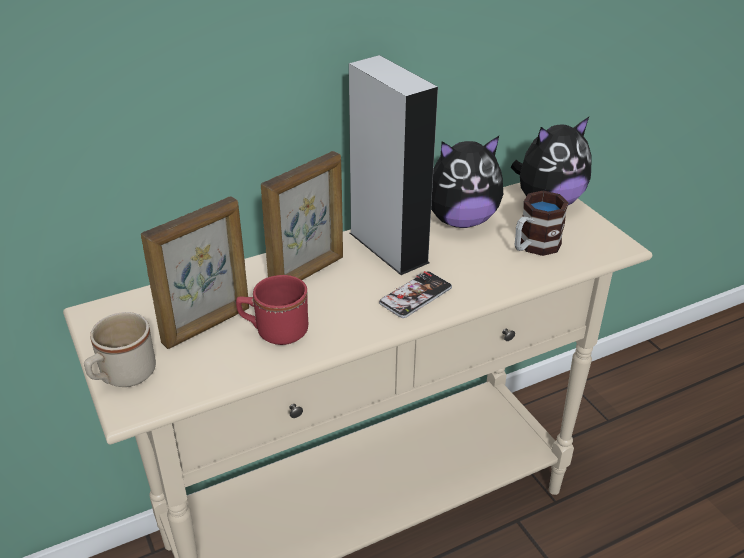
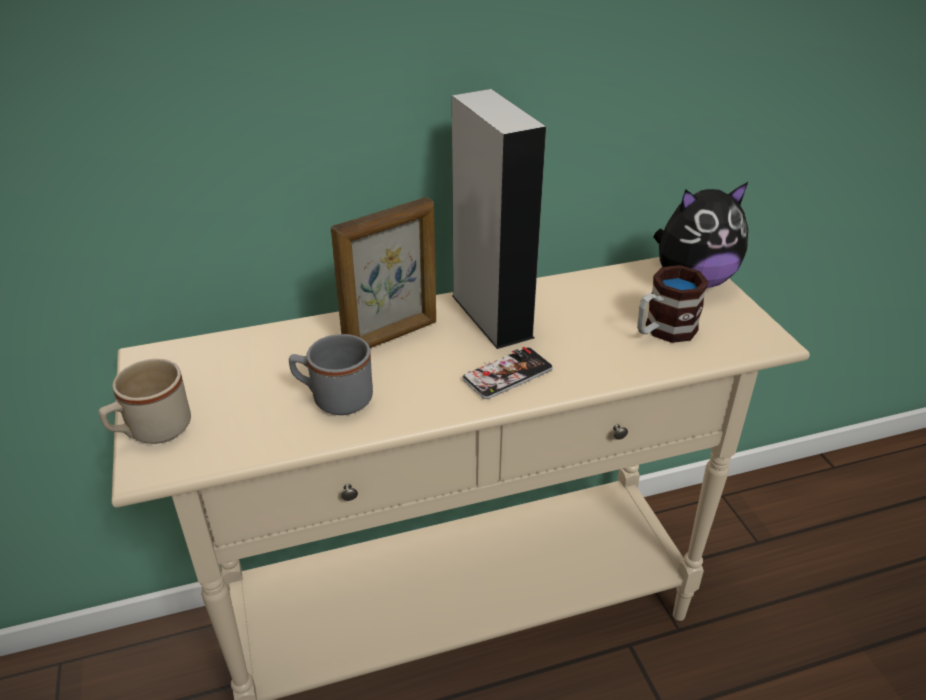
camera: 10 degrees right, 0 degrees up
(207, 326) = (262, 384): picture frame -> none
(274, 331) = (334, 398): red mug -> grey mug
(461, 220) = (584, 293): plush toy -> none

